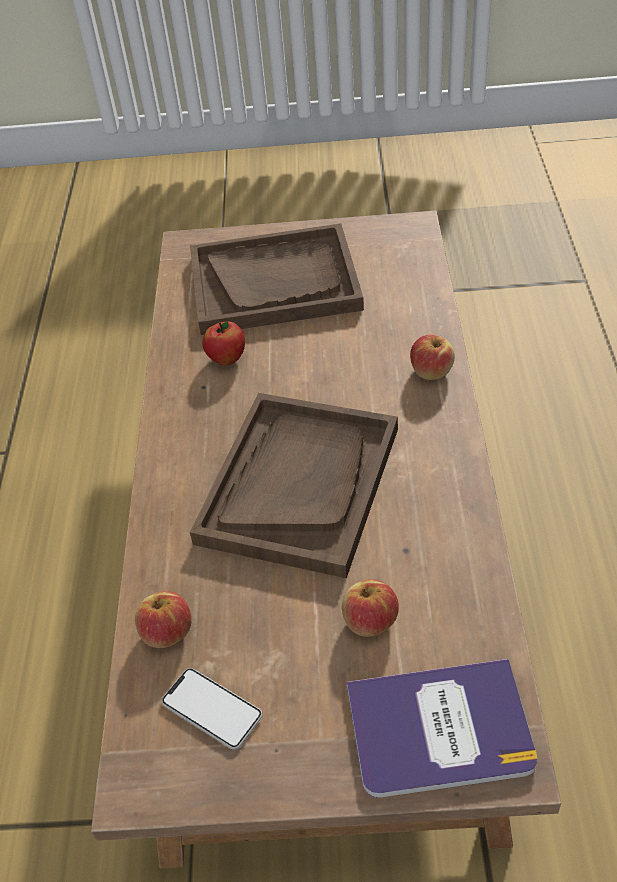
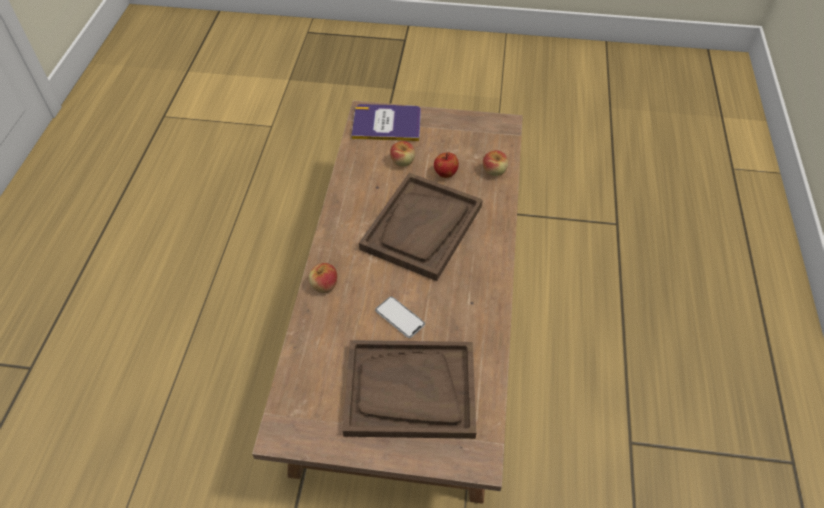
camera: 175 degrees left, 5 degrees up
(212, 709) = (475, 142): phone -> phone (400, 317)
(226, 359) = (454, 322): apple -> apple (445, 173)

